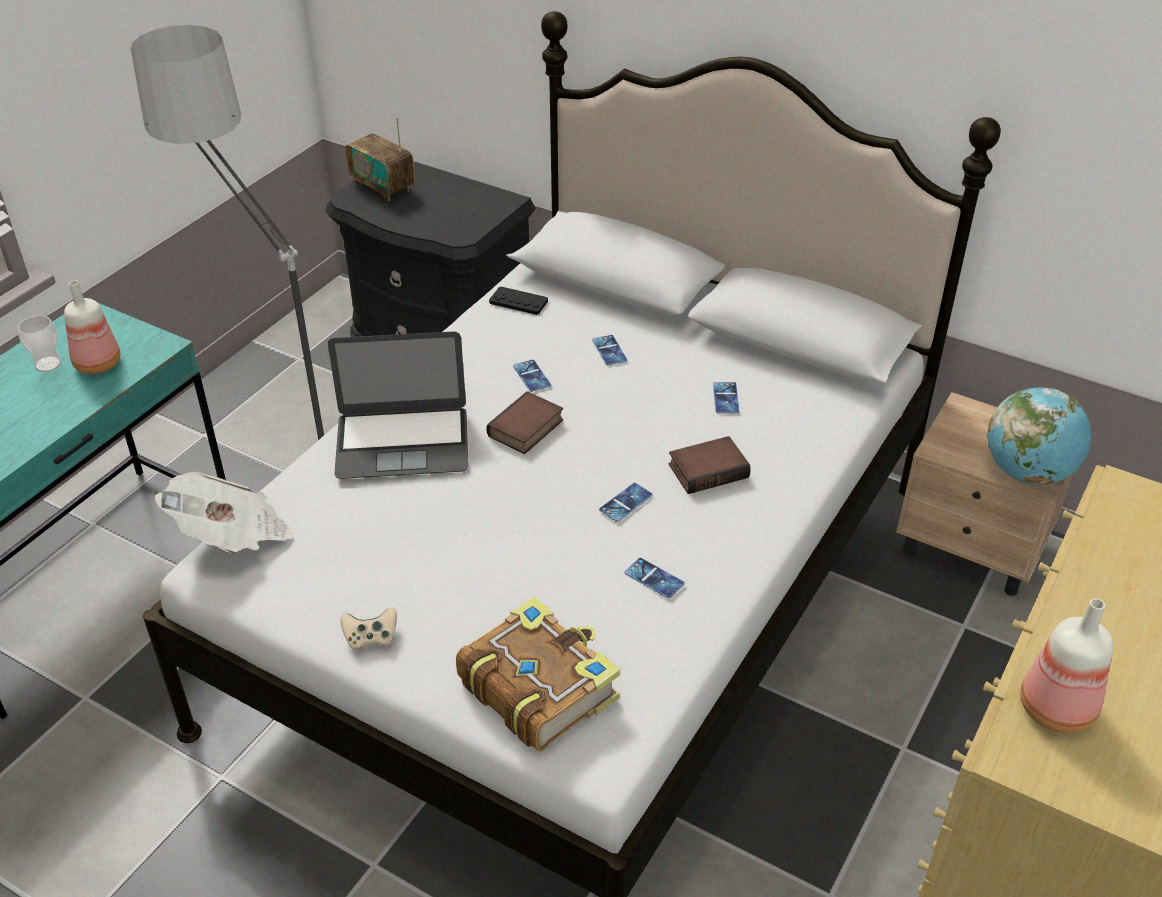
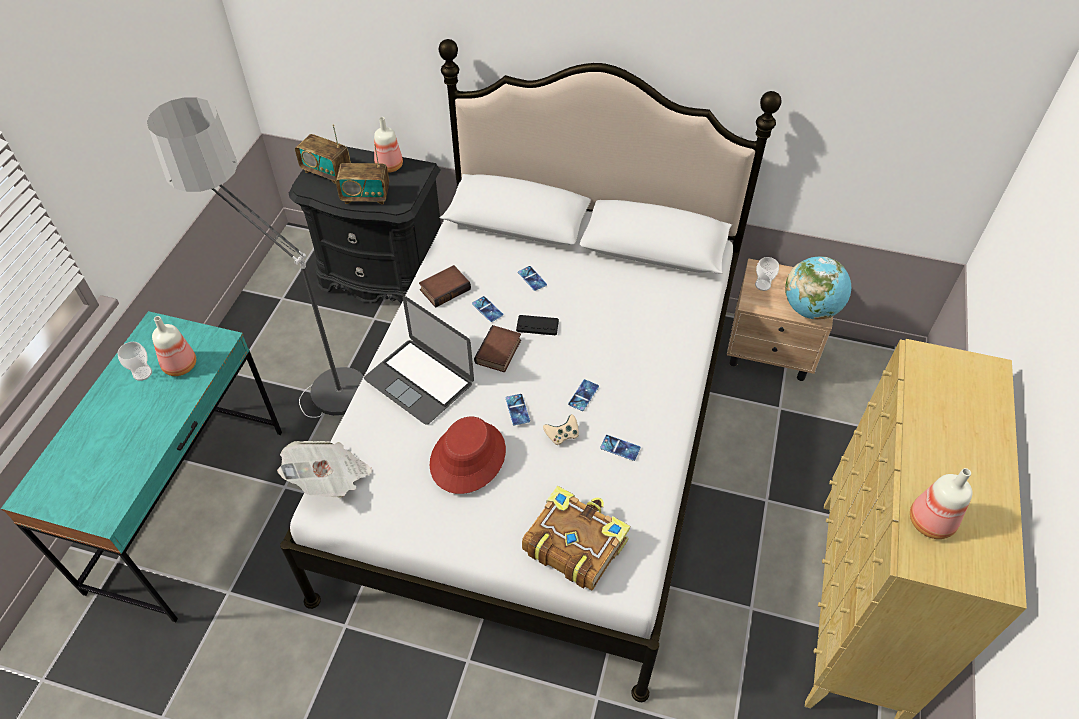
camera: 15 degrees left, 10 degrees up
(370, 638) = (453, 534): beige game controller -> beige game controller (562, 435)
(402, 442) = (419, 380): laptop -> laptop turned 60 degrees clockwise
(421, 221) = (366, 197): none -> radio
(429, 546) = (467, 457): none -> red hat
(466, 193) = (389, 167): none -> bottle
(518, 302) = (457, 251): black game controller -> black game controller (537, 326)
(708, 469) = (627, 358): book -> book (445, 288)
(725, 398) = (620, 301): phone -> phone (517, 409)
(962, 429) = (762, 285): none -> cup

